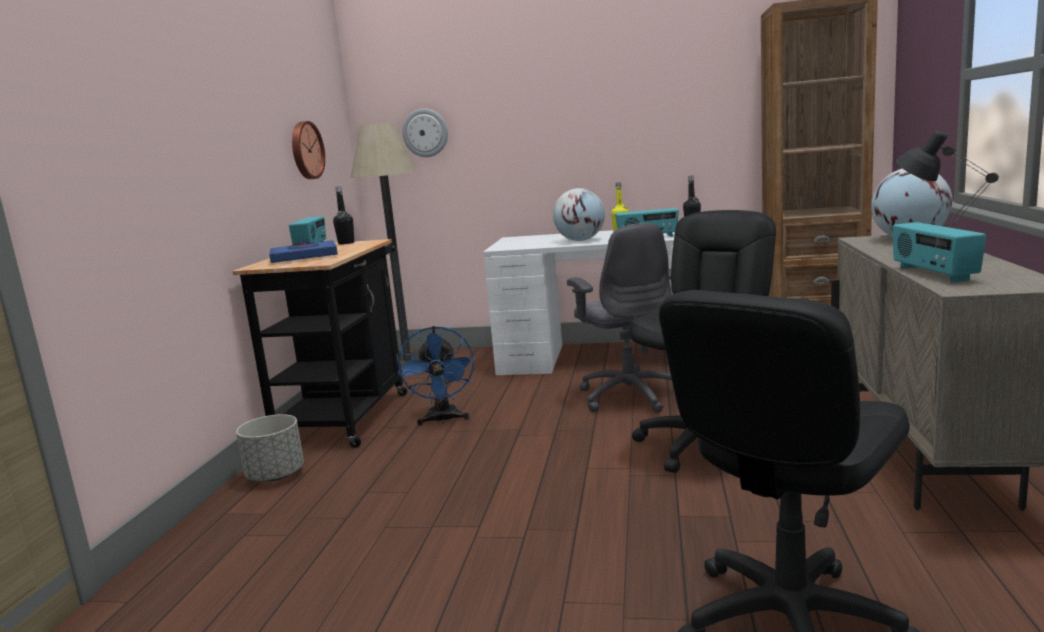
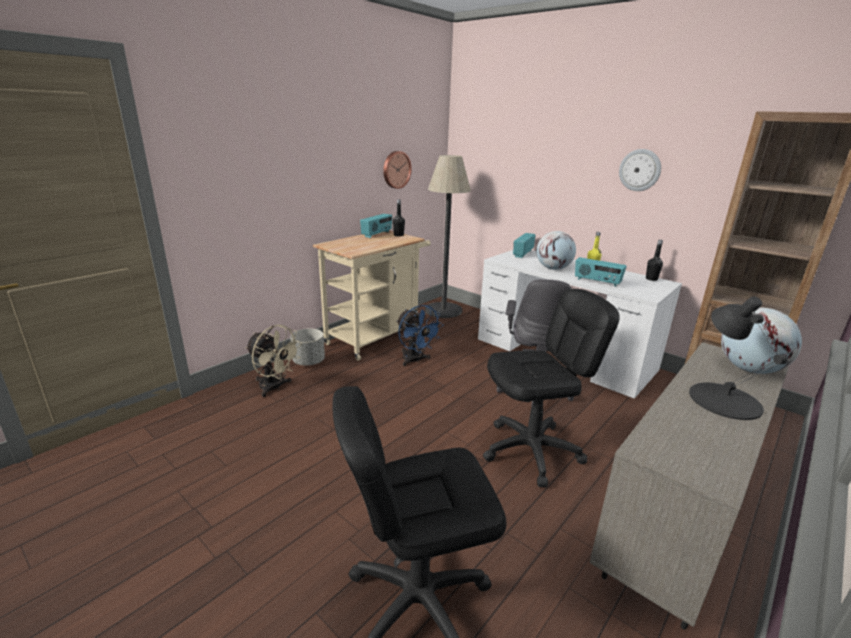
camera: 30 degrees right, 10 degrees up
(259, 523) = (275, 388): none -> beige fan
(304, 257) = (357, 243): blue book -> none
(348, 415) = (377, 336): black cart -> beige cart
(425, 133) = (488, 164): wall clock -> wall clock (640, 170)
(443, 420) = (415, 360): blue fan -> blue fan turned 60 degrees counterclockwise
(932, 274) = (667, 422): radio -> radio (522, 253)

